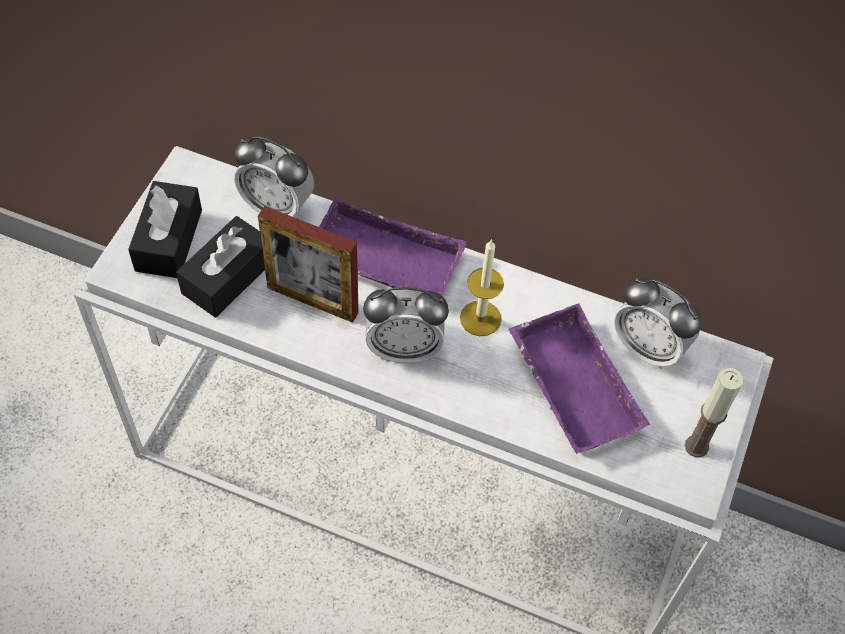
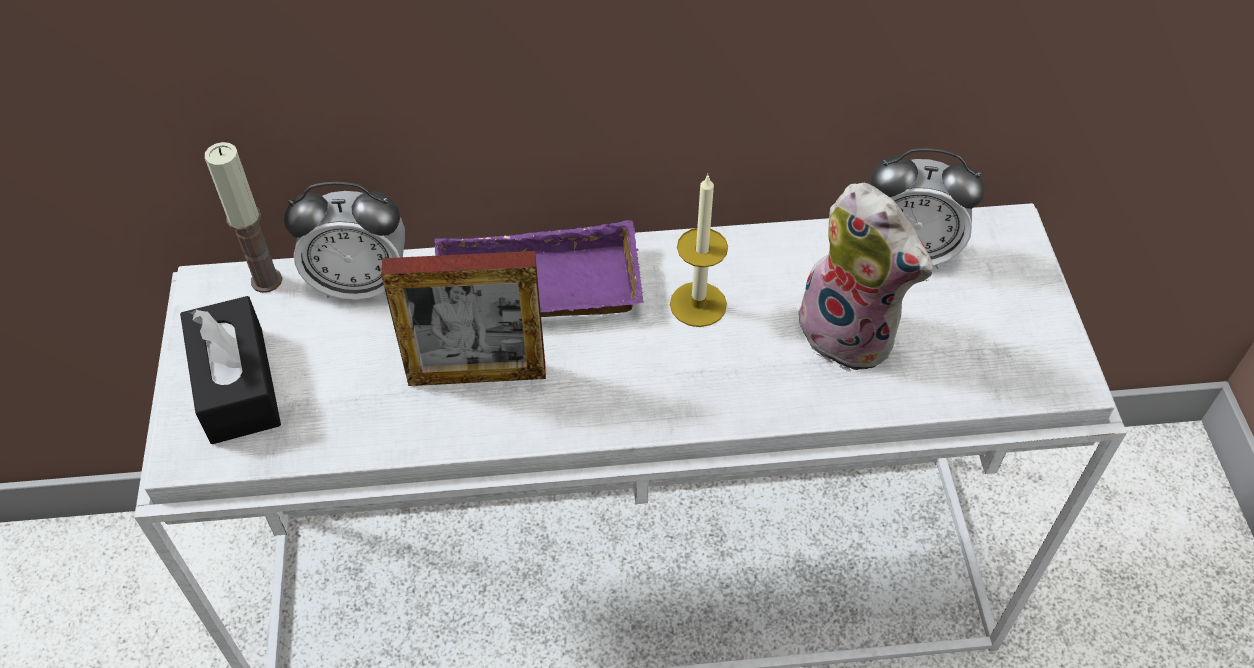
camera: 25 degrees left, 5 degrees down
(228, 277) = (347, 395): black tissue box -> none
(404, 348) = (629, 379): alarm clock -> none
(569, 385) = (852, 333): purple tray -> plush toy
(696, 446) = (1036, 335): candle -> candle (266, 280)

